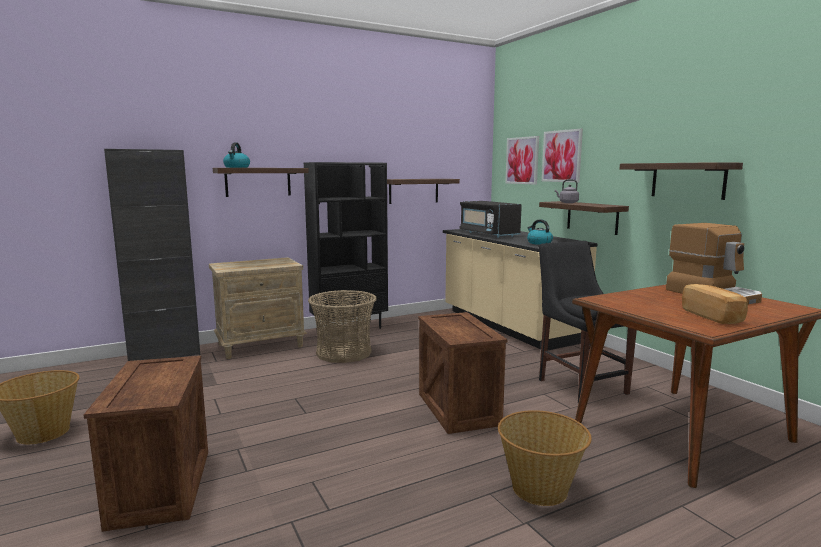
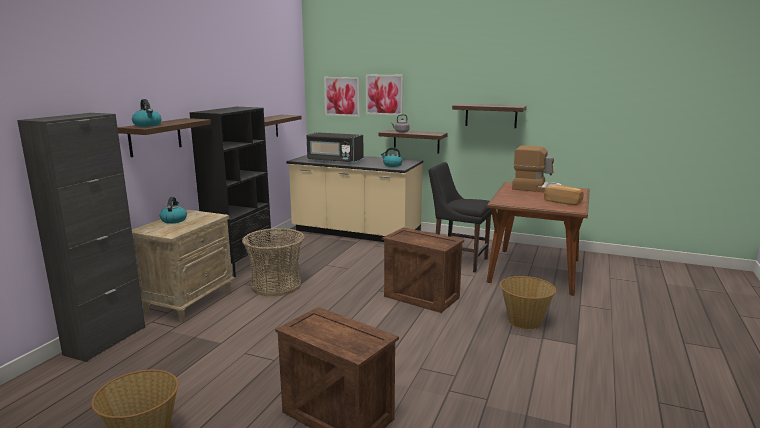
camera: 40 degrees left, 5 degrees up
(256, 262) = (174, 220): none -> kettle

